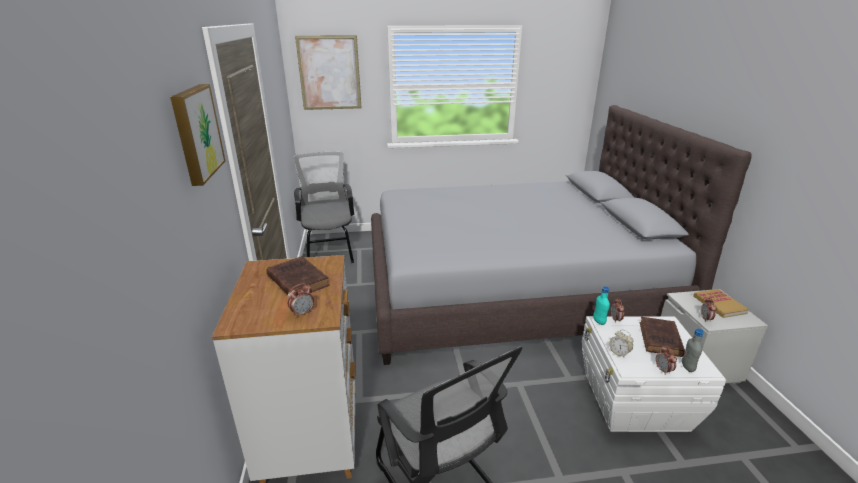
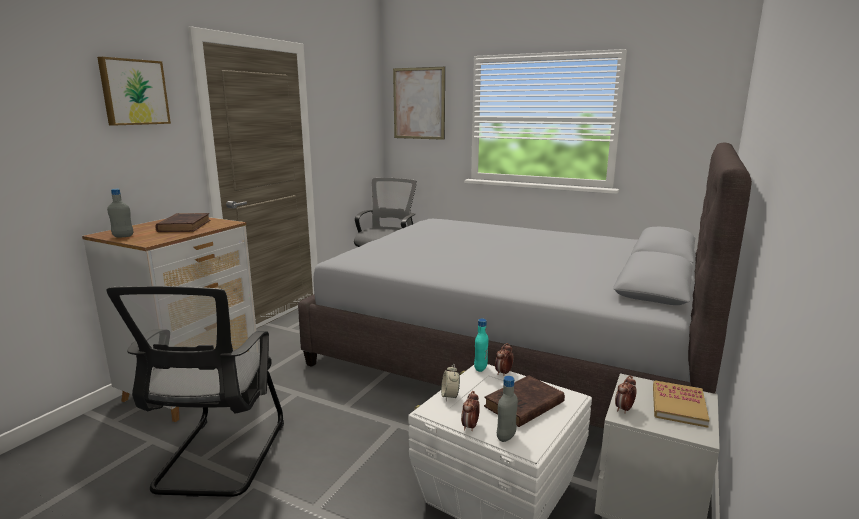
camera: 35 degrees right, 10 degrees down
(270, 319) = (123, 236): none -> grey bottle
(302, 313) = (144, 238): alarm clock -> none

